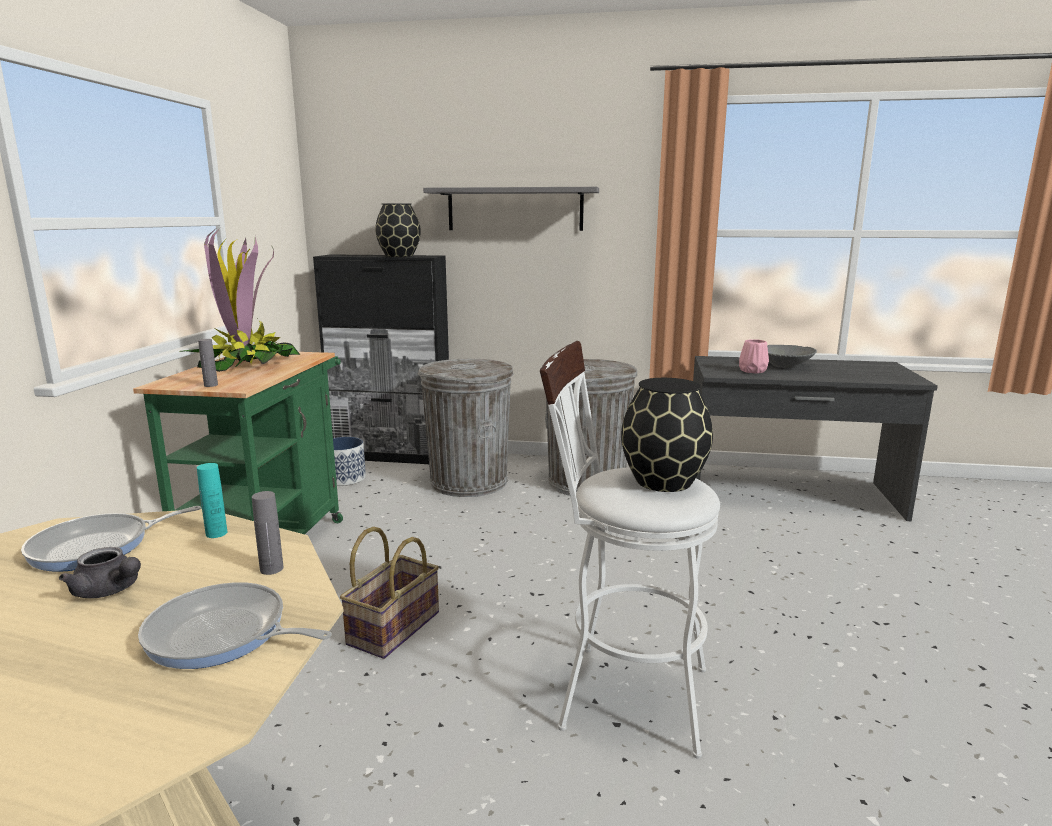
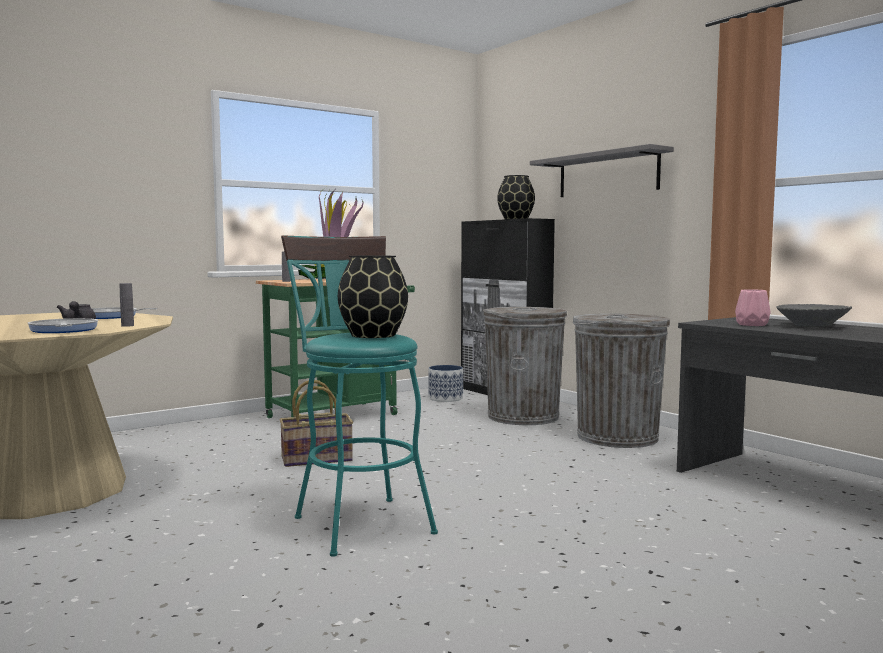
camera: 45 degrees right, 10 degrees down
(216, 533) = (149, 319): turquoise bottle -> none
(620, 694) = (358, 521): white stool -> turquoise stool

